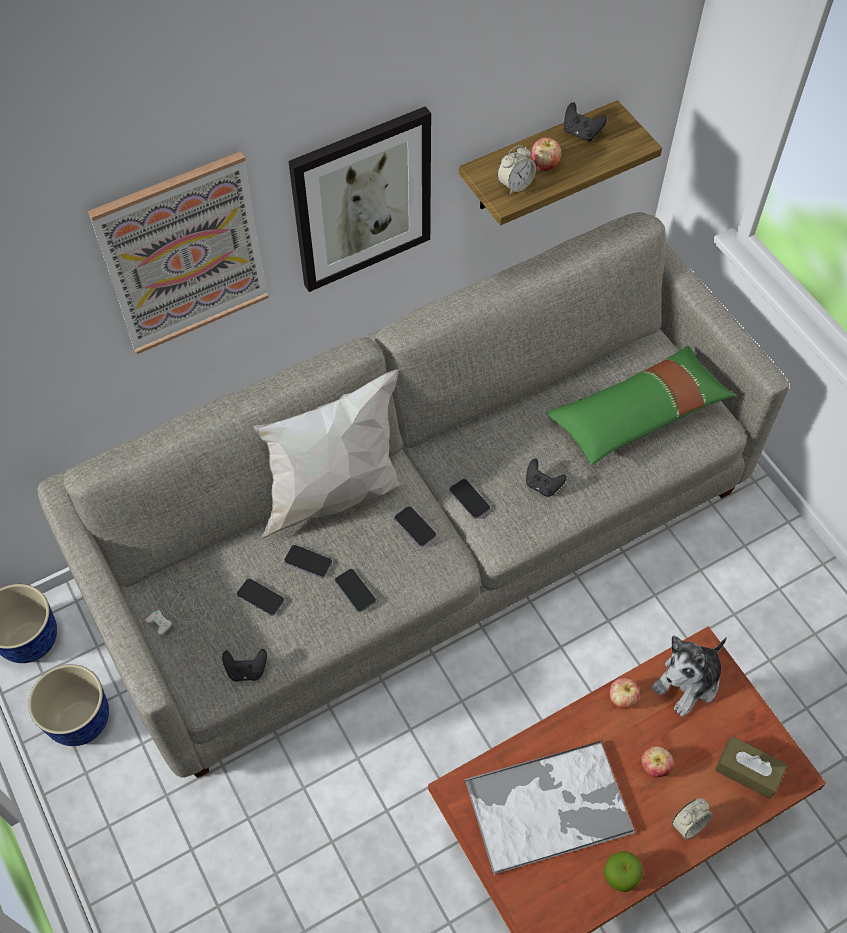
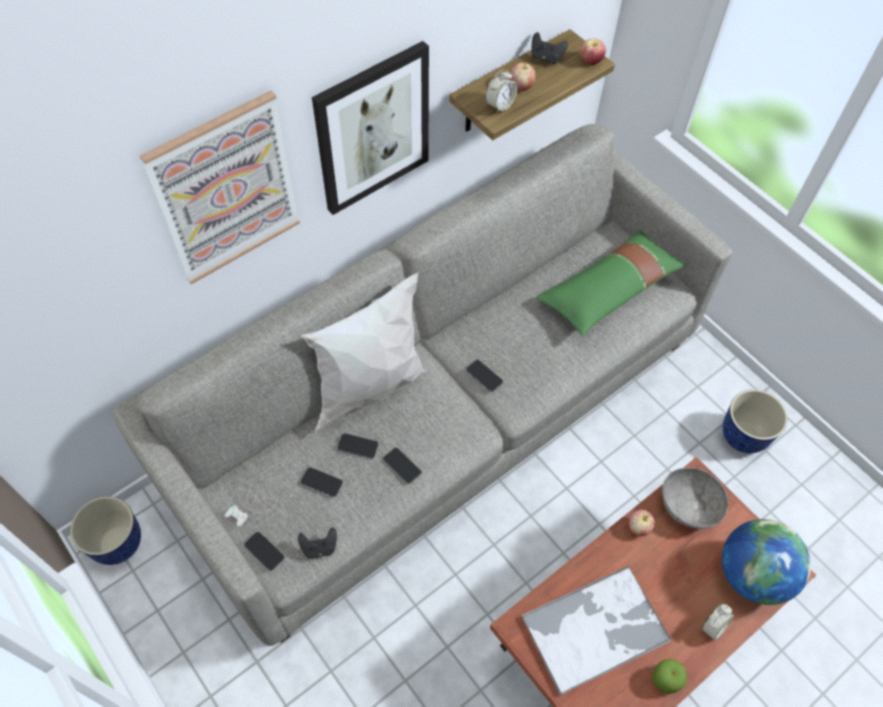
camera: 10 degrees left, 0 degrees up
(80, 721) = (171, 608): planter -> planter (742, 437)
(415, 527) = (443, 405): phone -> phone (264, 551)
(542, 485) = (542, 357): black game controller -> none
(654, 767) = (676, 581): apple -> apple (590, 61)
(688, 682) = (689, 506): plush toy -> grey bowl
(748, 771) = (752, 574): brown tissue box -> globe

